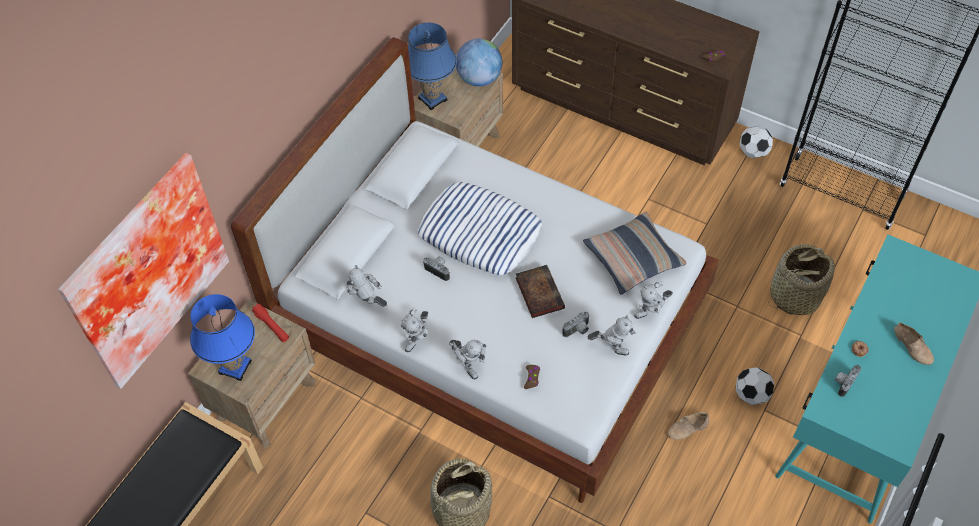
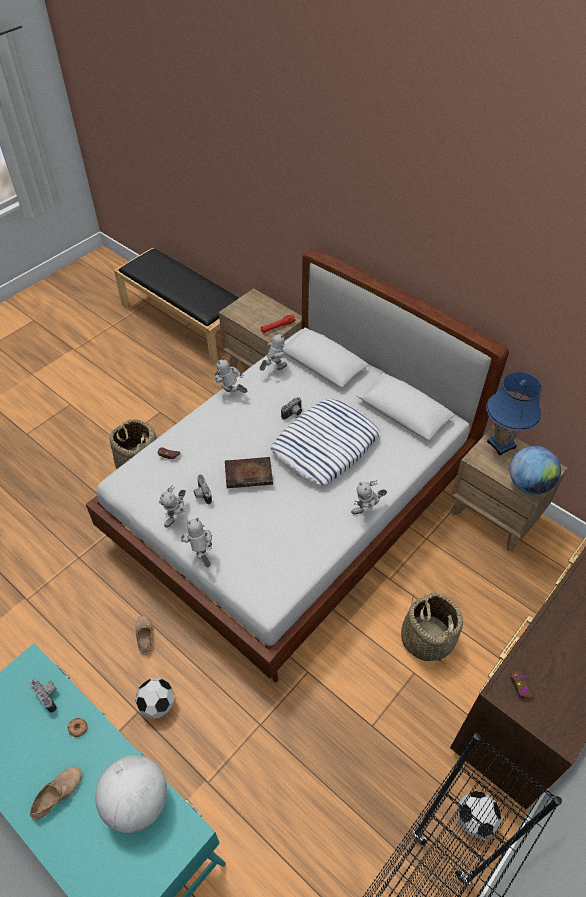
camera: 100 degrees right, 5 degrees down
(144, 269) = (256, 184): picture -> none
(235, 367) = (249, 308): blue table lamp -> none
(468, 365) = (197, 420): toy robot -> toy robot (367, 510)
(633, 258) = (267, 556): pillow -> none
(794, 296) = (258, 794): basket -> basket (427, 638)
(892, 288) = (137, 802): none -> globe
(913, 346) = (57, 793): beige shoe -> beige shoe turned 150 degrees clockwise

